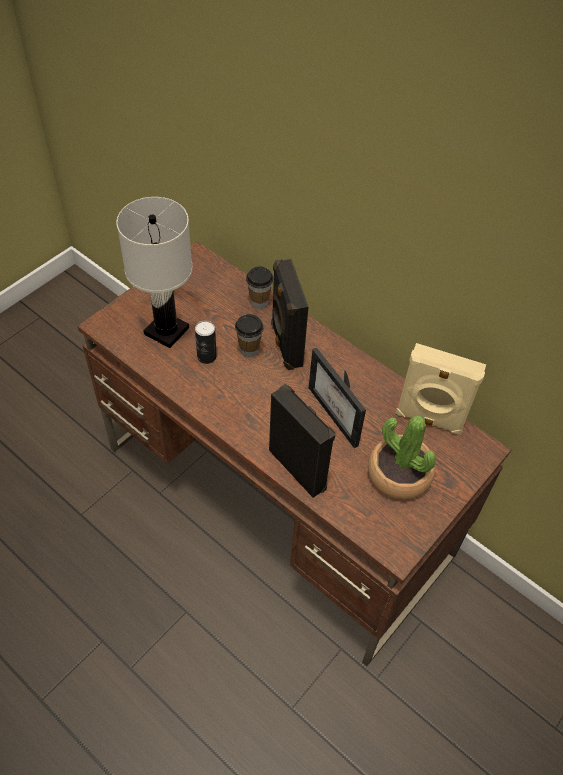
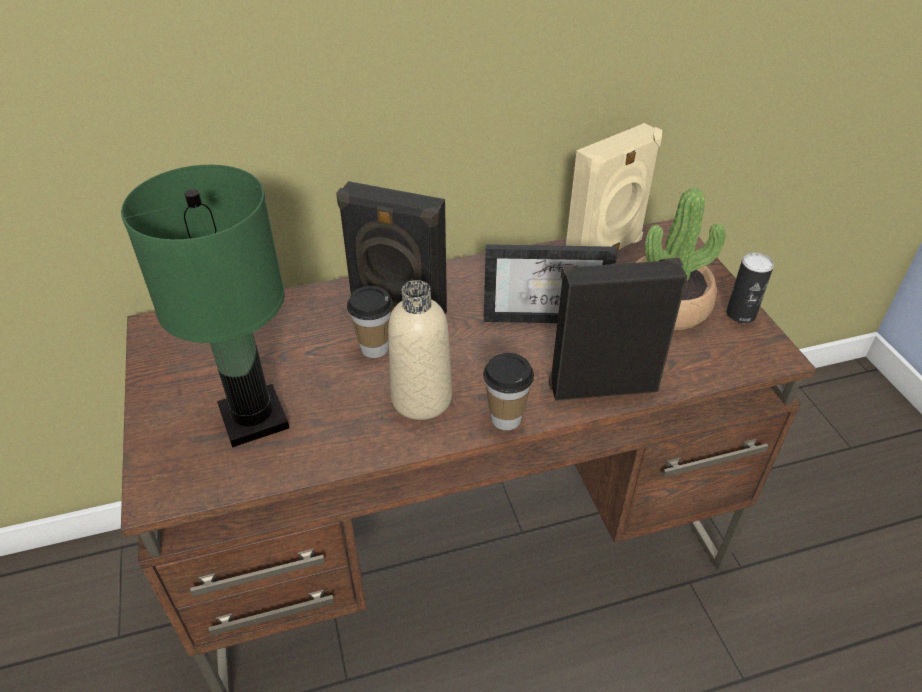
camera: 55 degrees left, 10 degrees down
(167, 331) = (254, 417): white table lamp -> green table lamp
(206, 356) = (344, 394): can -> can (740, 314)
(227, 390) = (421, 398): none -> beige bottle
(259, 302) = (305, 304): cup -> cup (505, 418)

